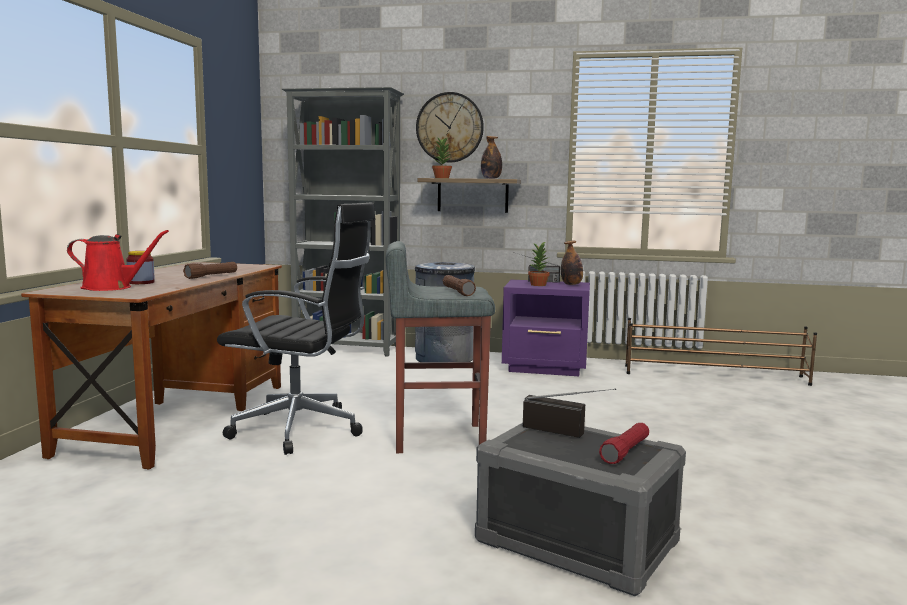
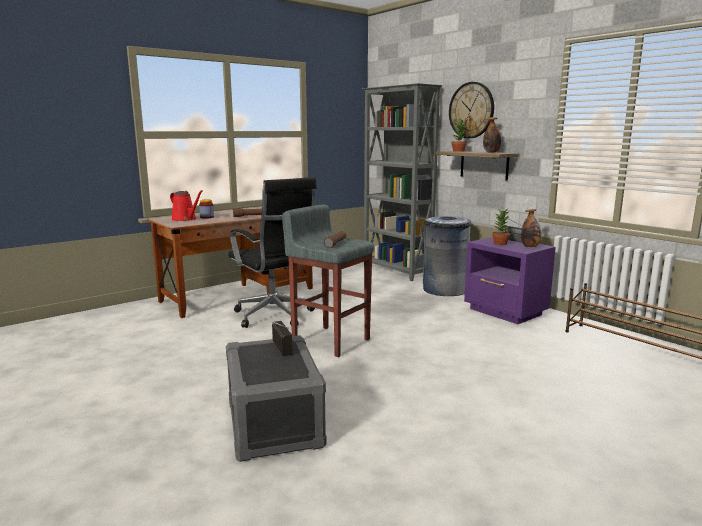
camera: 40 degrees right, 5 degrees up
(625, 452) = (282, 372): red flashlight -> none

